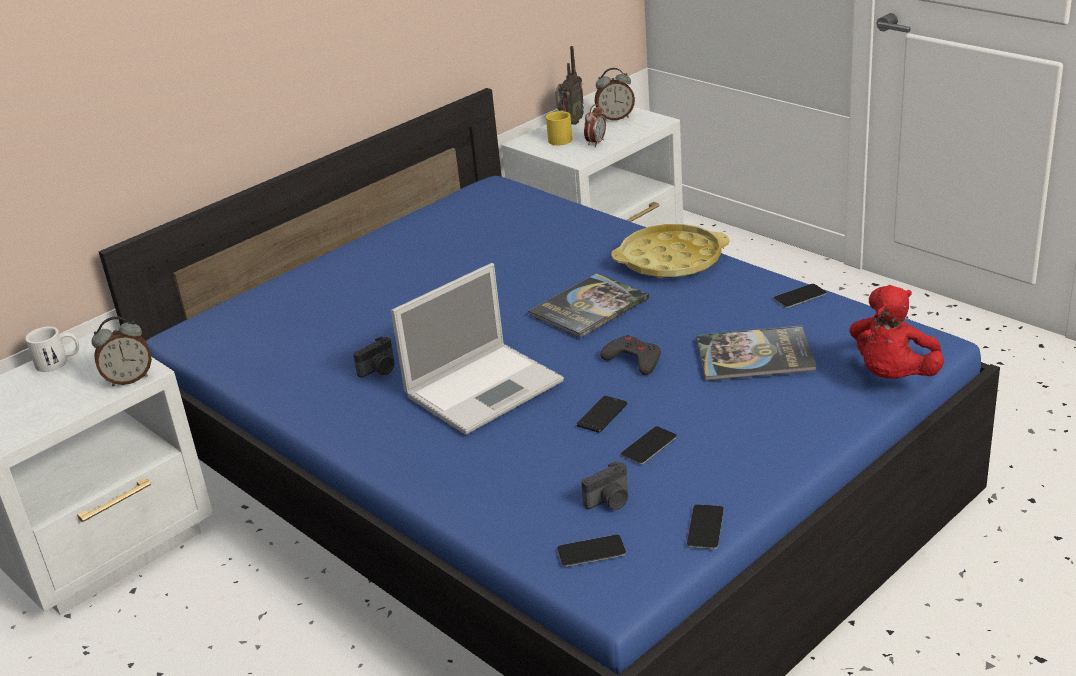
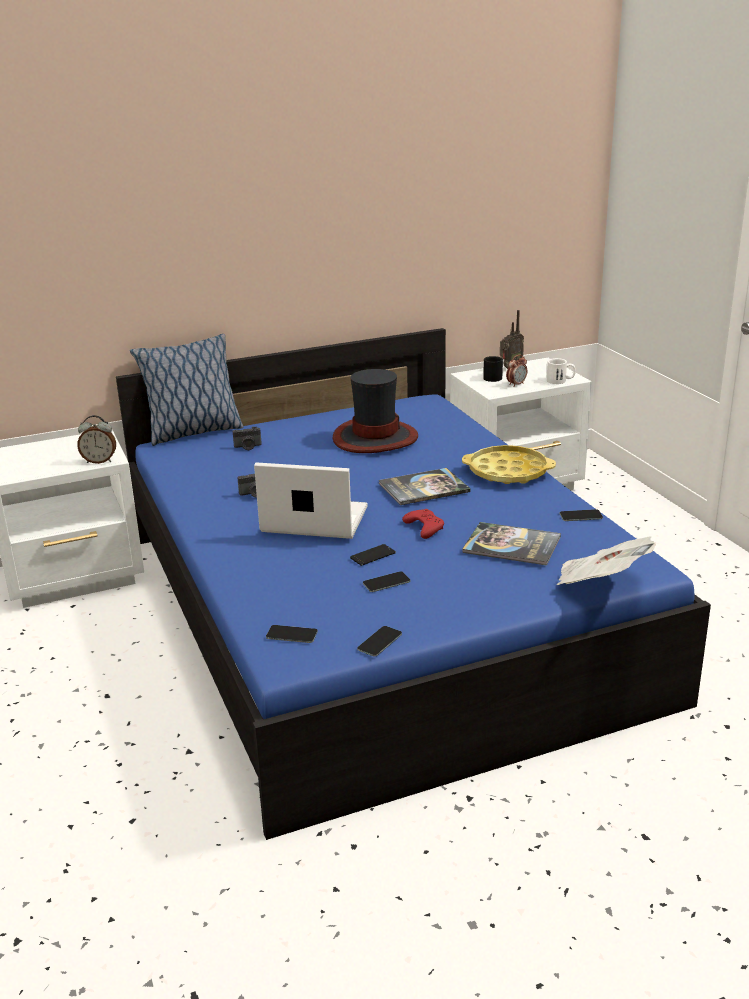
camera: 20 degrees right, 5 degrees down
(59, 361) = (70, 442): white mug -> white mug (560, 381)
(215, 303) = (193, 433): none -> pillow
(470, 254) = (375, 438): none -> hat
(486, 387) = (312, 520): laptop -> laptop turned 150 degrees counterclockwise
(558, 138) = (492, 377): yellow mug -> black mug
(610, 501) = (330, 608): camera -> camera (248, 447)
(615, 118) = (545, 371): alarm clock -> none
(633, 360) = (424, 527): grey game controller -> red game controller
(892, 376) = (600, 583): red plush toy -> newspaper

